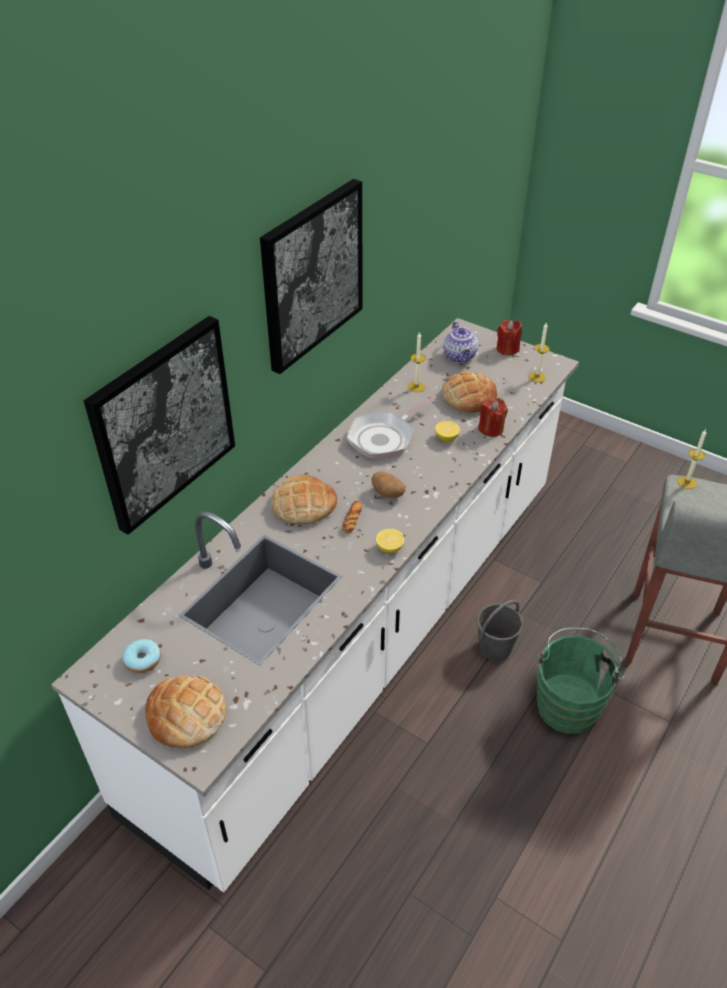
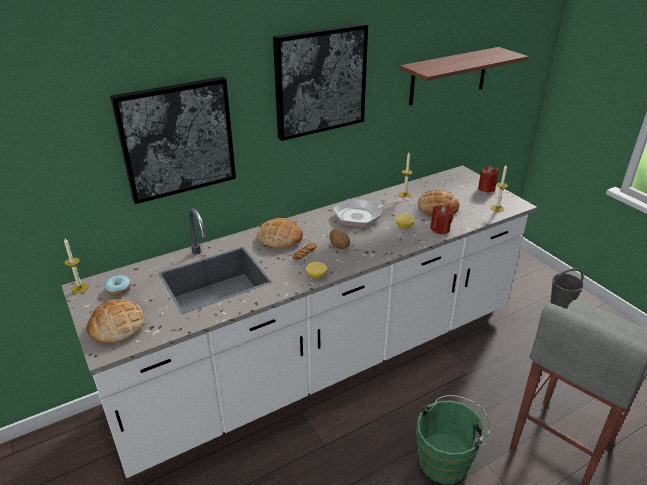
camera: 25 degrees right, 10 degrees down
(438, 210) = (448, 76): none -> shelf
(460, 357) = (448, 185): teapot -> none
(495, 647) = (411, 401): grey bucket -> grey bucket (561, 303)
(686, 482) = (587, 307): candle -> candle (80, 288)

